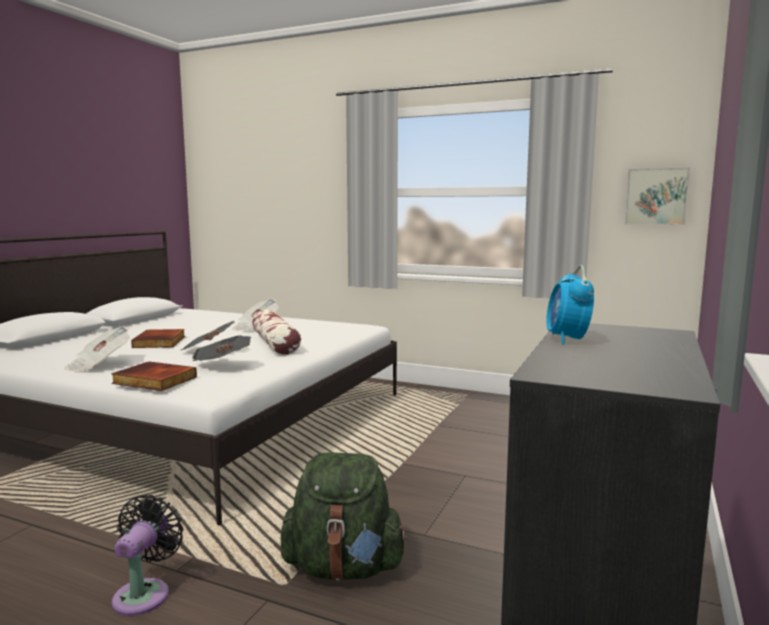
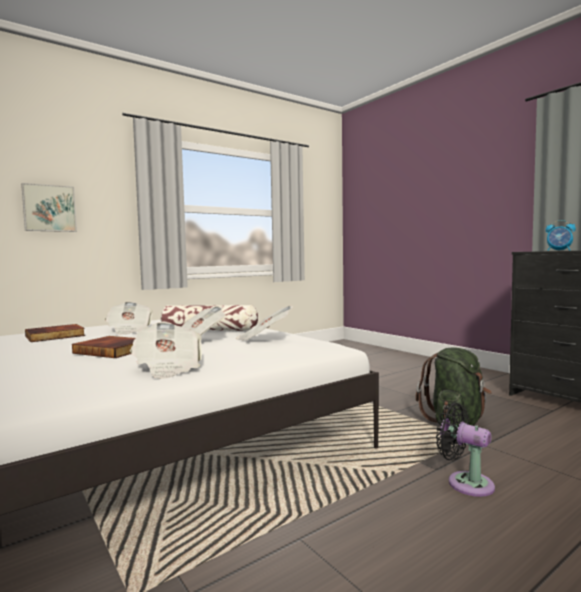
camera: 60 degrees left, 5 degrees down
(153, 380) = (281, 353): book -> book (55, 336)
(656, 196) = (324, 220): picture -> picture (49, 208)

